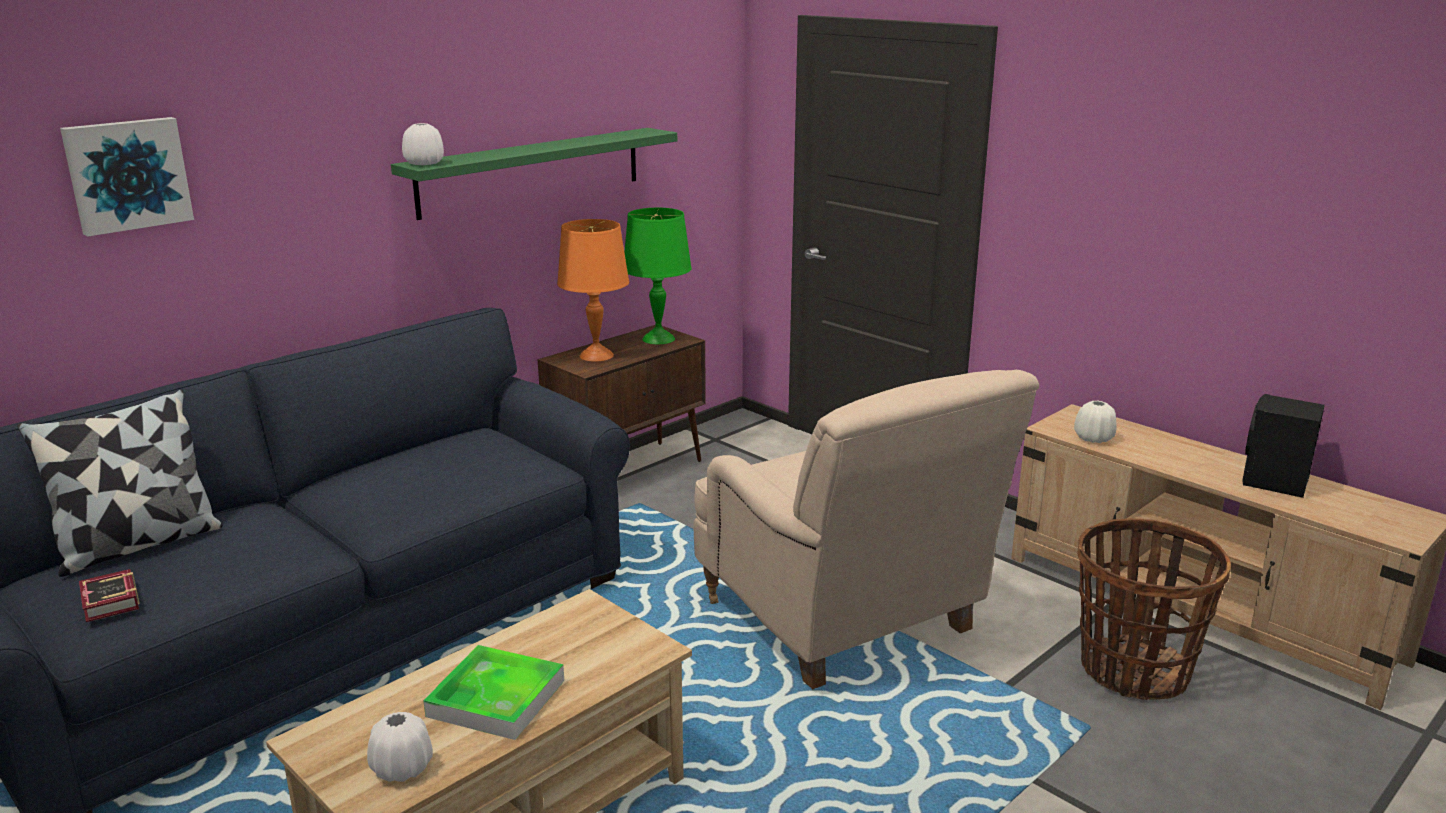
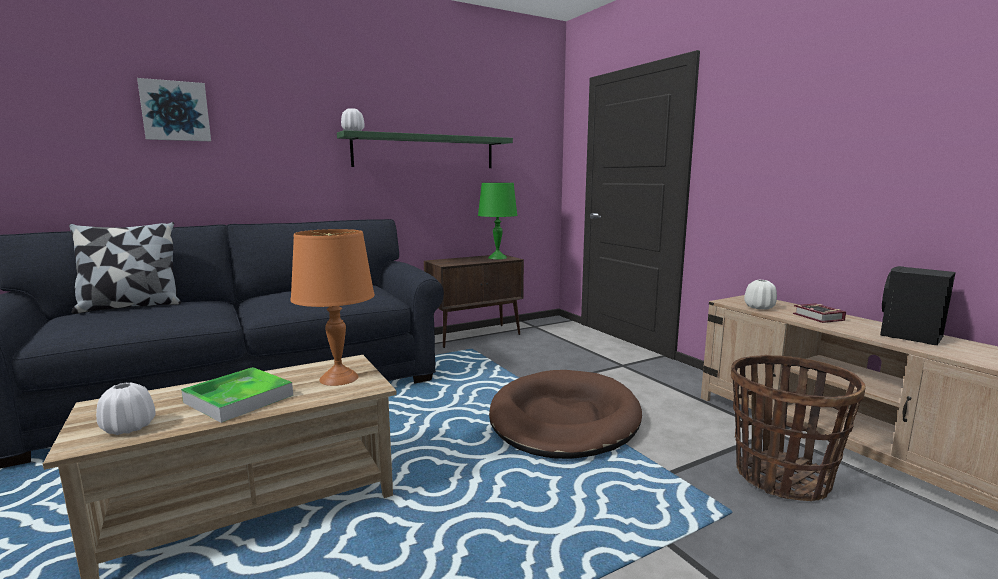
camera: 15 degrees right, 10 degrees down
(108, 603) = (74, 324): book -> book (819, 318)
(596, 355) = (456, 260): orange table lamp -> orange table lamp (338, 378)
(844, 623) = (564, 419): beige armchair -> brown dog bed

